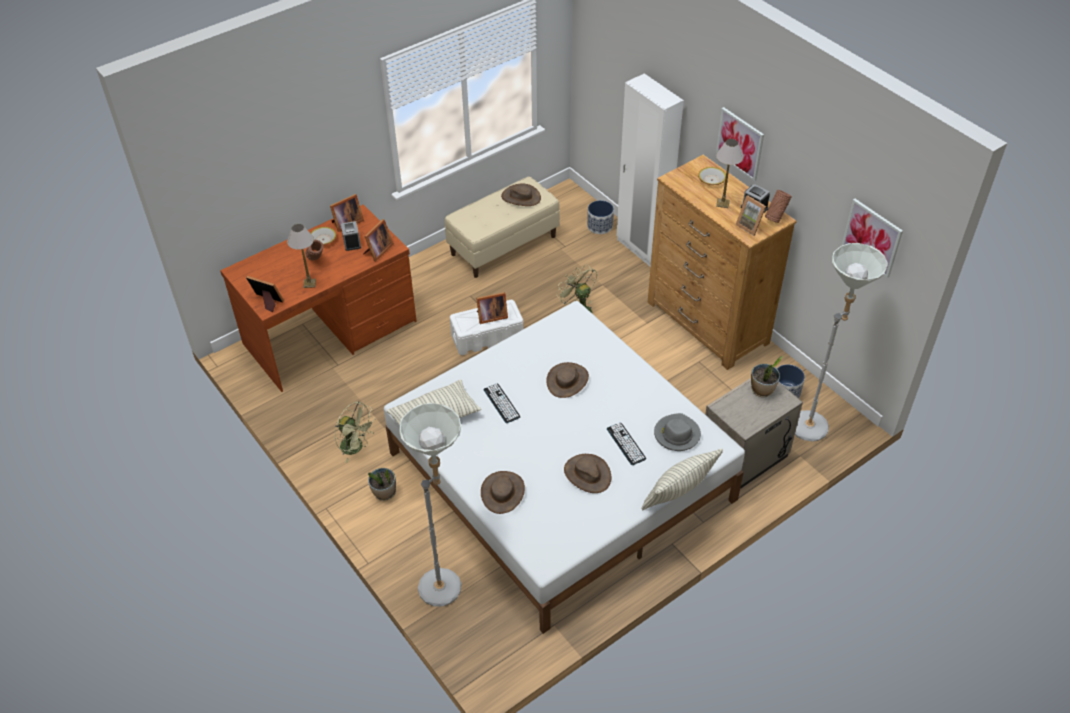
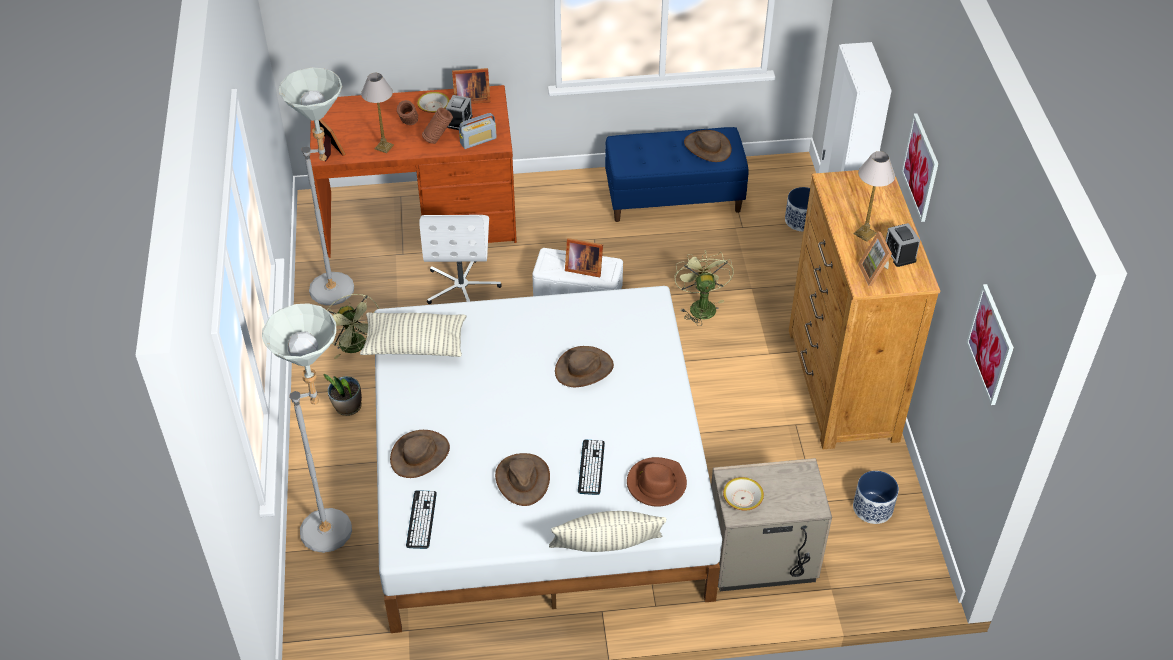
camera: 30 degrees right, 0 degrees up
(377, 251) = (478, 141): picture frame -> radio
(401, 369) = (462, 287): none -> white office chair
(501, 403) = (494, 361): keyboard -> keyboard (421, 519)
(503, 245) = (674, 198): beige bench -> blue bench
(676, 434) = (656, 484): grey hat -> brown hat
(711, 180) = (875, 201): bowl -> bowl (742, 498)
(762, 390) = (794, 481): potted plant -> none
(775, 218) = (915, 277): brown vase -> brown vase (438, 139)
(814, 422) = (881, 559): grey floor lamp -> grey floor lamp (342, 288)

